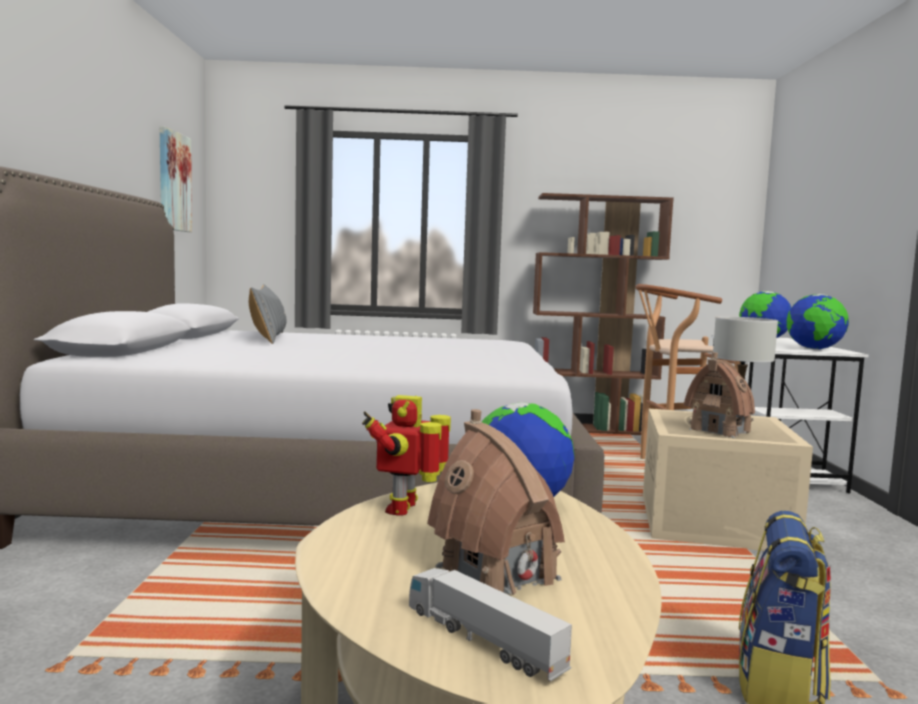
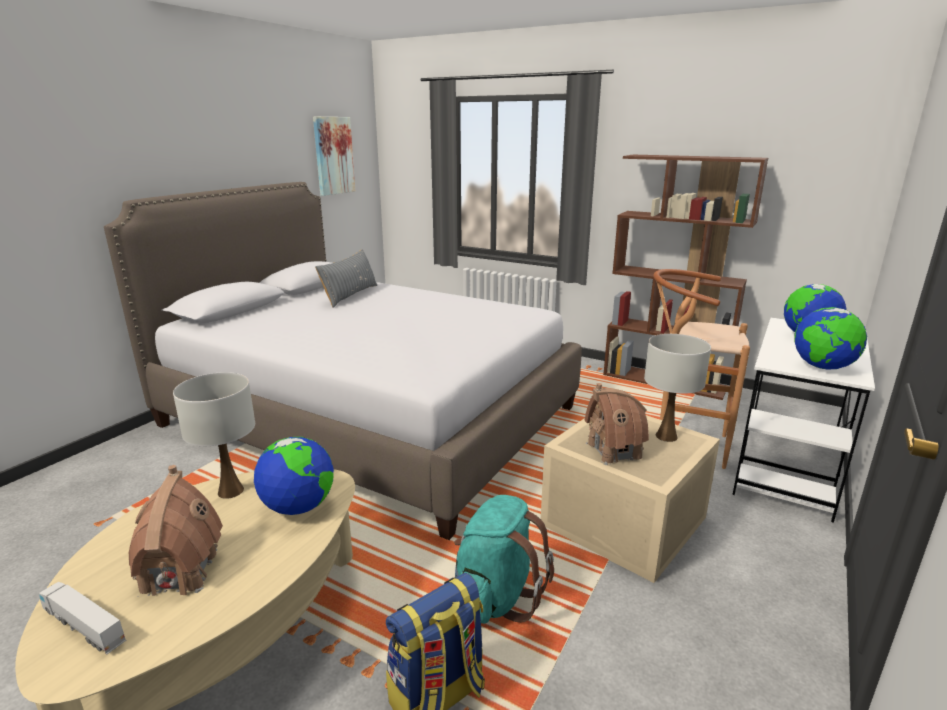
camera: 30 degrees right, 15 degrees up
(406, 508) = (230, 491): toy robot -> white table lamp
(483, 639) = (84, 626): toy truck -> toy truck turned 45 degrees counterclockwise
(701, 597) = (496, 596): none -> turquoise backpack

